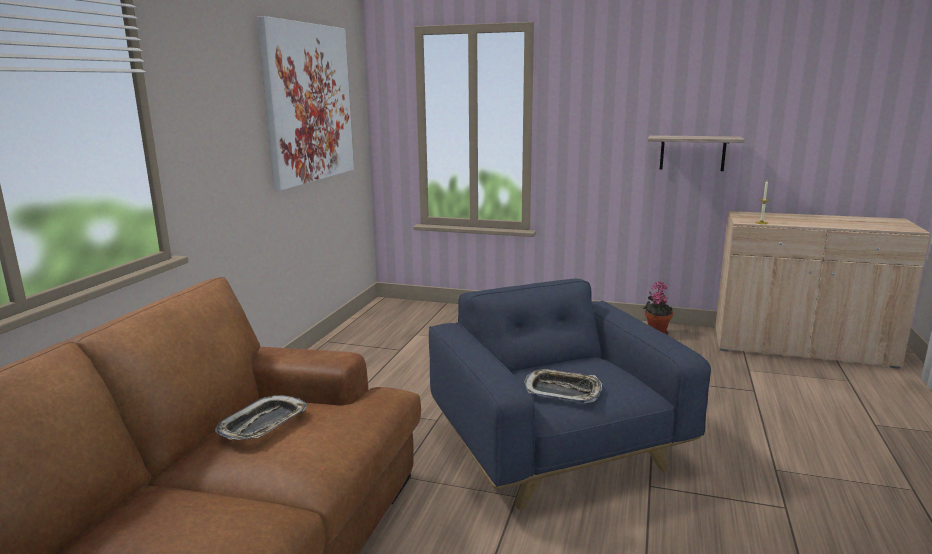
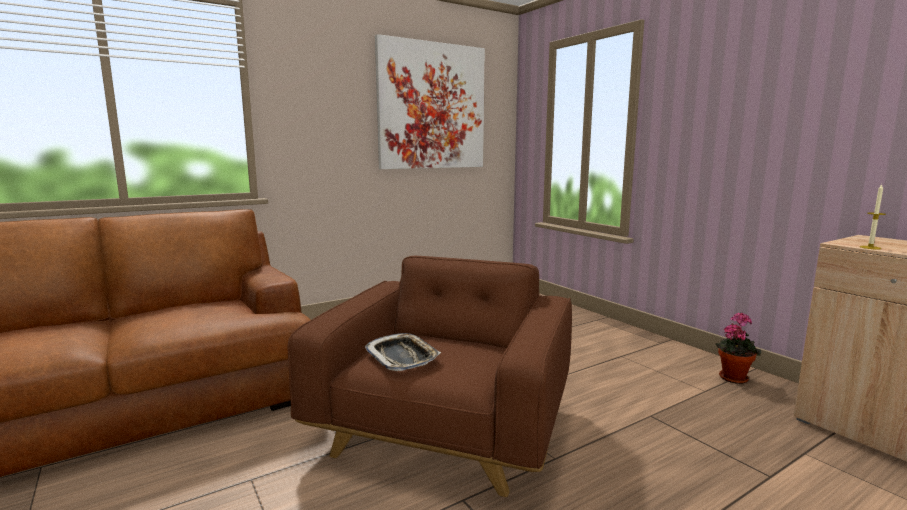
camera: 40 degrees right, 5 degrees down
(263, 424) = (186, 307): tray -> none
(555, 446) = (445, 427): blue armchair -> brown armchair
(692, 153) = (813, 154): shelf -> none

